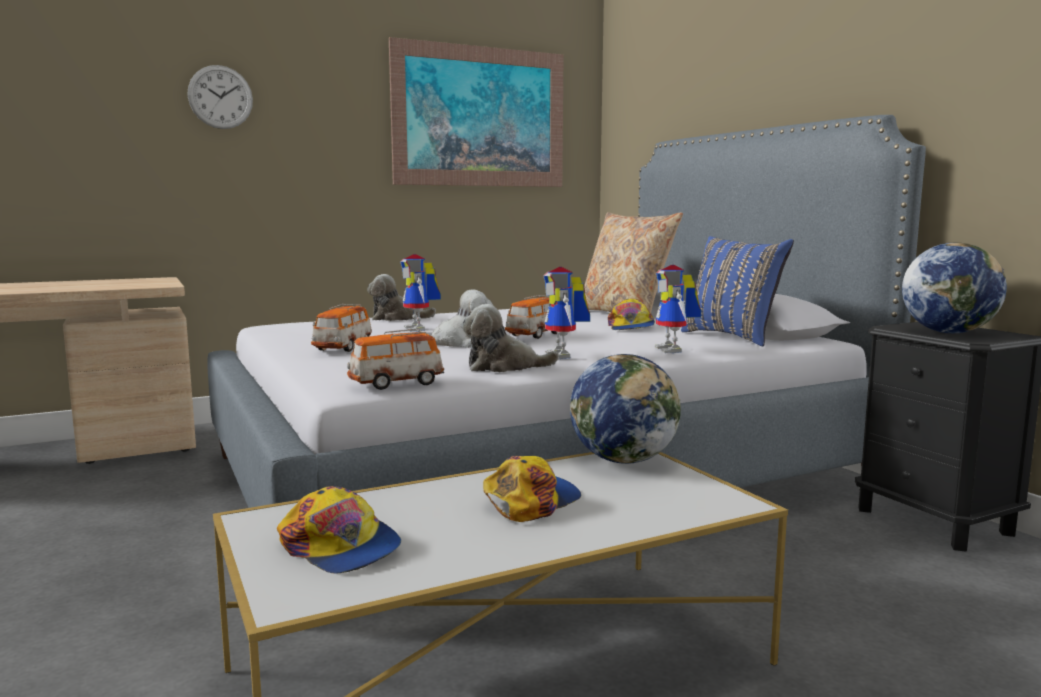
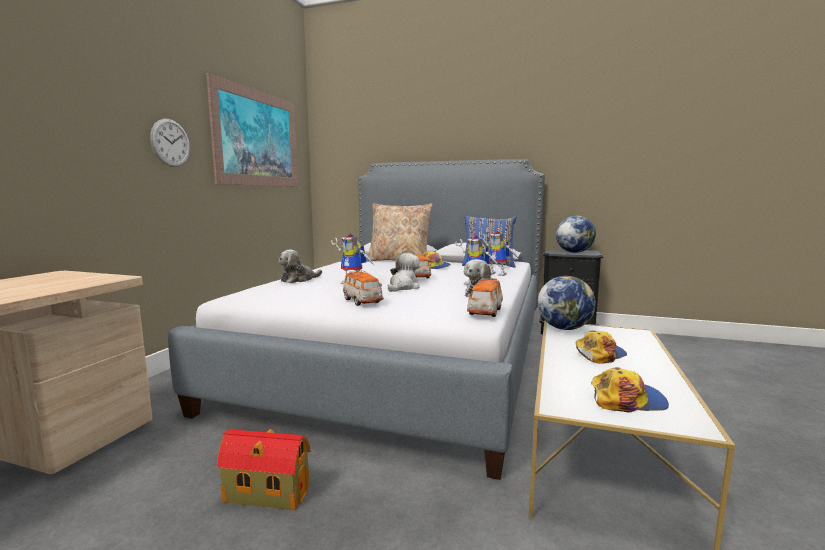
camera: 45 degrees left, 0 degrees up
(134, 535) = (265, 493): none -> toy house
(220, 97) = (89, 101): wall clock -> wall clock (170, 143)
(531, 501) = (599, 354): cap -> cap turned 60 degrees clockwise

